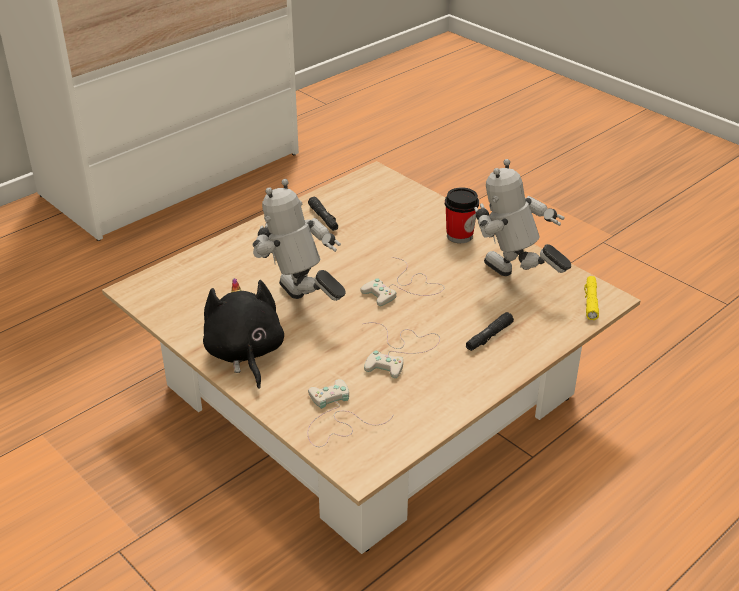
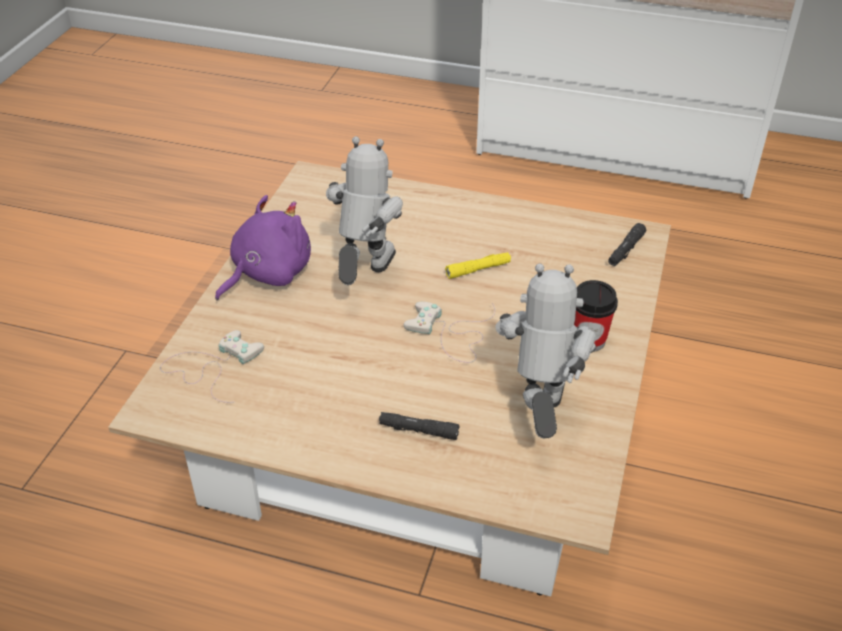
camera: 60 degrees right, 5 degrees up
(244, 353) = (267, 273): black plush toy -> purple plush toy
(324, 218) = (522, 233): black flashlight -> black flashlight (626, 250)
(399, 351) = (343, 371): white game controller -> none
(590, 301) = (560, 499): yellow flashlight -> yellow flashlight (478, 269)

